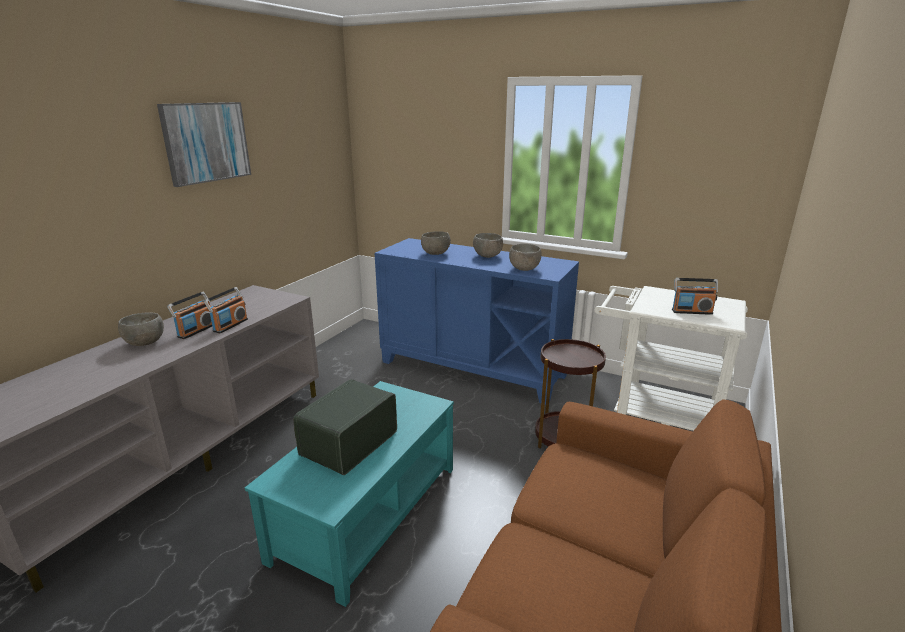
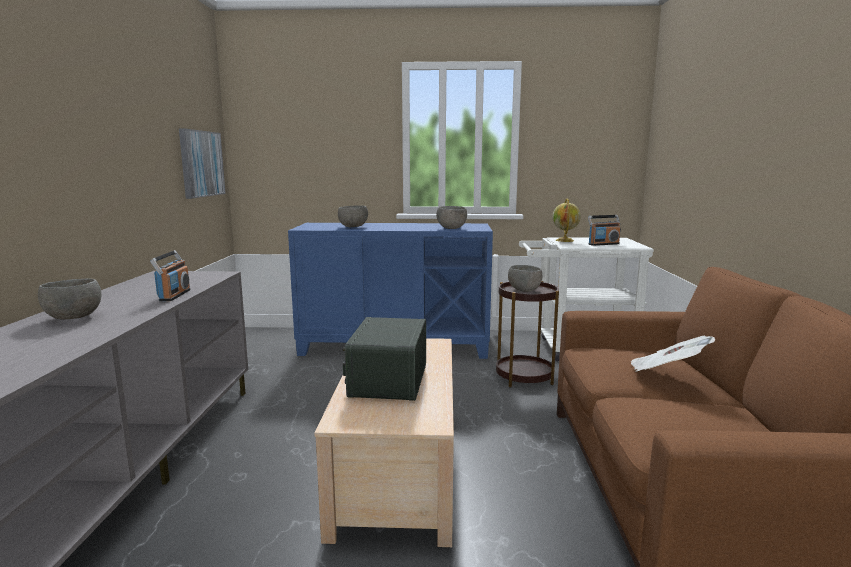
camera: 25 degrees left, 10 degrees down
(196, 331) = (134, 303): radio -> none
(206, 142) = (109, 91): picture -> picture (201, 163)
(368, 513) = (400, 469): turquoise coffee table -> beige coffee table
(487, 256) = (405, 225): grey bowl -> grey bowl (524, 290)
(605, 513) = (666, 372): none -> newspaper
(652, 297) = (565, 240): none -> globe

